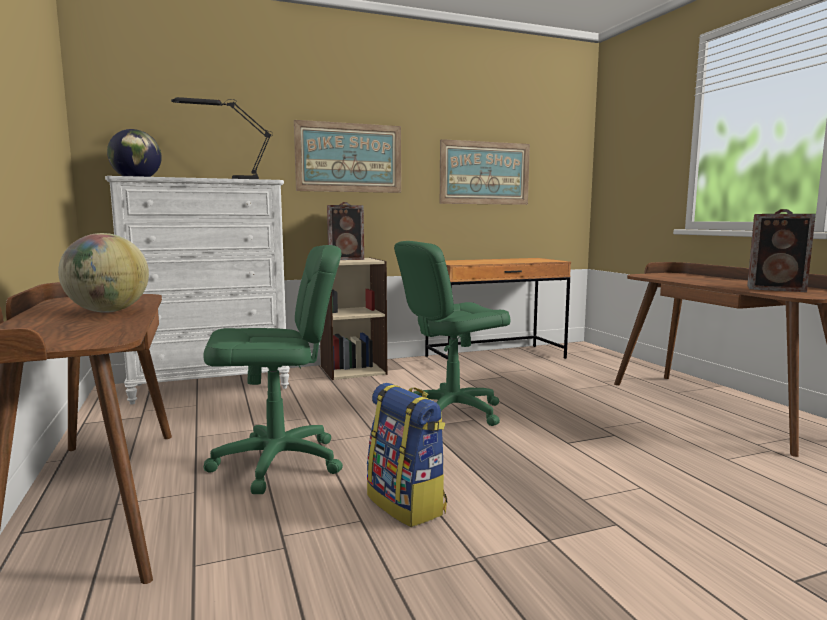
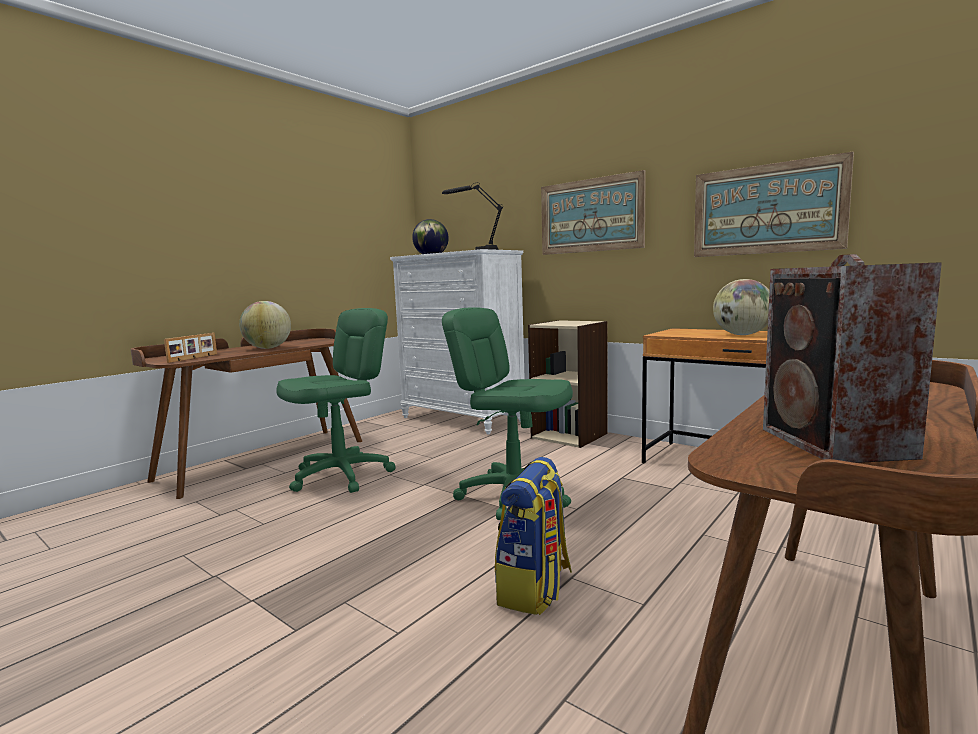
camera: 60 degrees right, 0 degrees up
(91, 334) = (194, 358): none -> picture frame
(278, 463) = (342, 476): green office chair -> green office chair turned 90 degrees counterclockwise
(347, 259) = (571, 322): speaker -> none
(407, 504) = (295, 530): backpack -> backpack (535, 589)
(497, 261) = (741, 335): none -> globe

